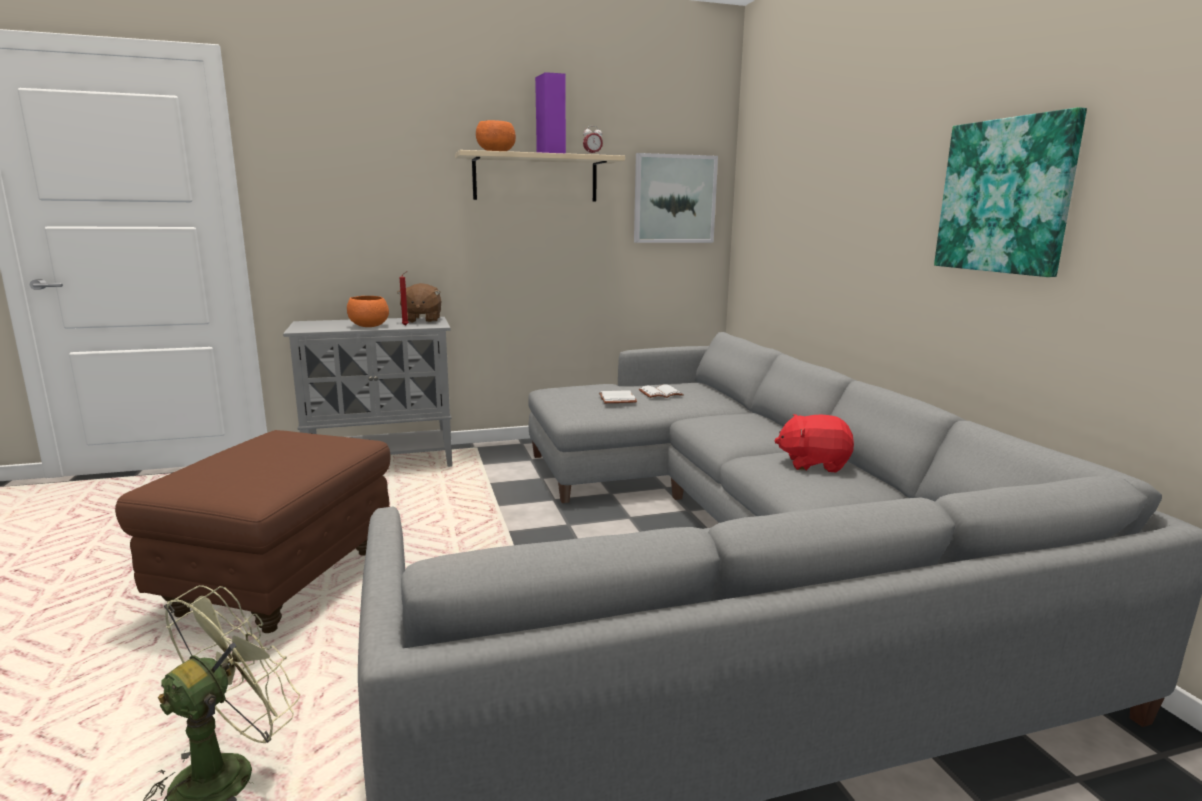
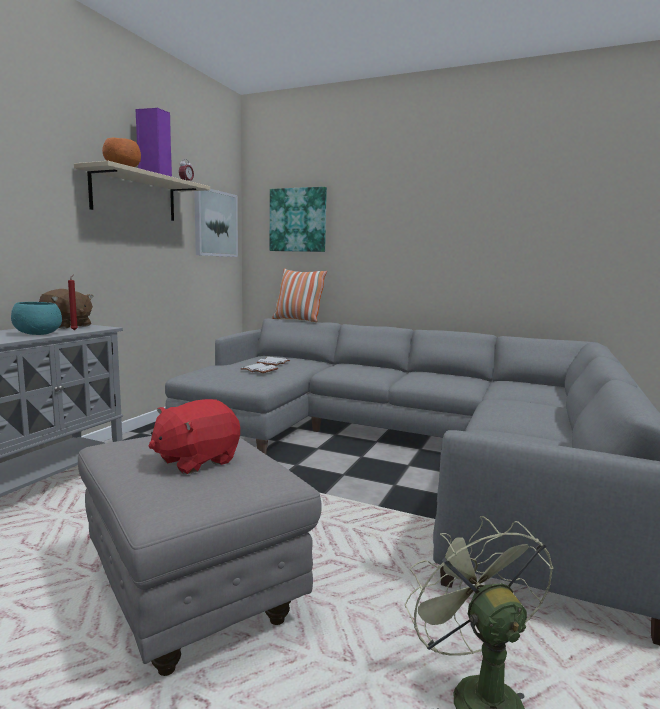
camera: 50 degrees left, 5 degrees down
(281, 583) = (194, 594): brown ottoman -> grey ottoman
(369, 326) = (38, 334): orange bowl -> turquoise bowl
(750, 339) = (297, 320): none -> pillow
(813, 464) = (435, 376): red plush toy -> red plush toy (196, 460)
(1005, 196) = (486, 227): picture -> picture (298, 220)

